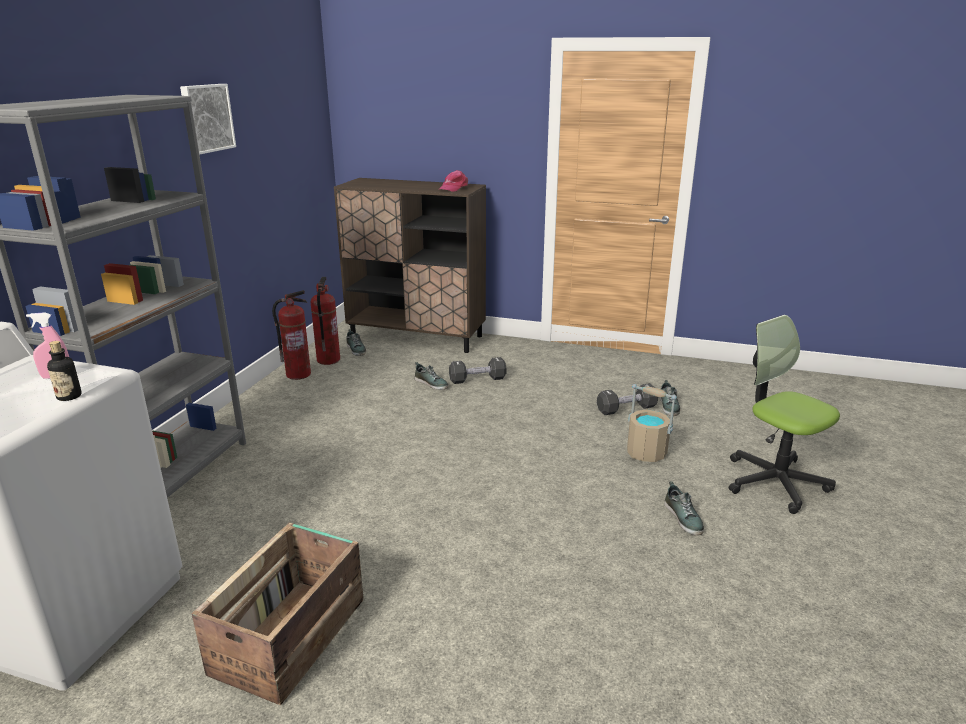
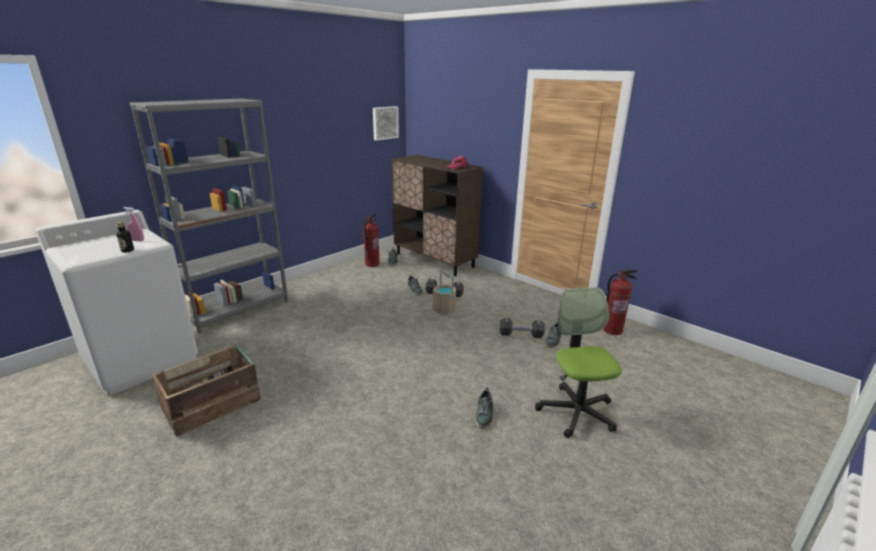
camera: 25 degrees right, 0 degrees up
(206, 118) = (301, 113): picture -> picture (384, 123)
(298, 374) = (349, 269): fire extinguisher -> fire extinguisher (612, 330)
(646, 453) = (504, 366): beige bucket -> beige bucket (444, 309)

